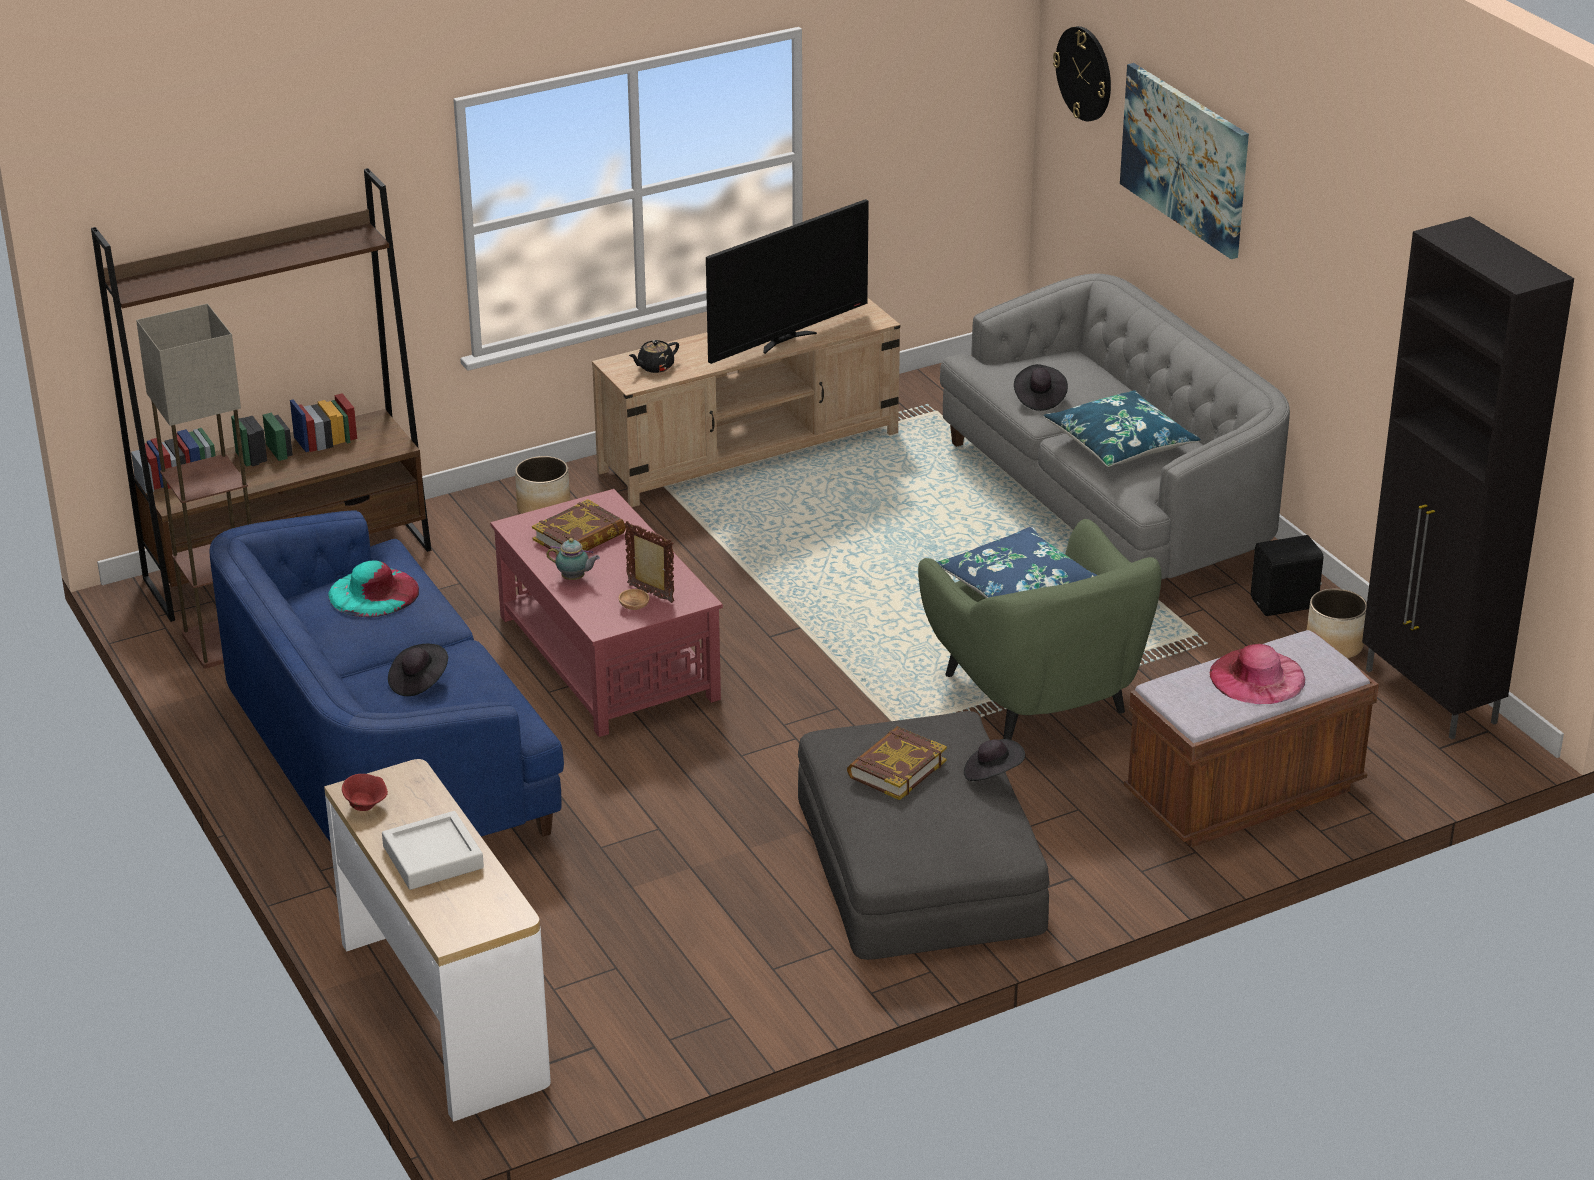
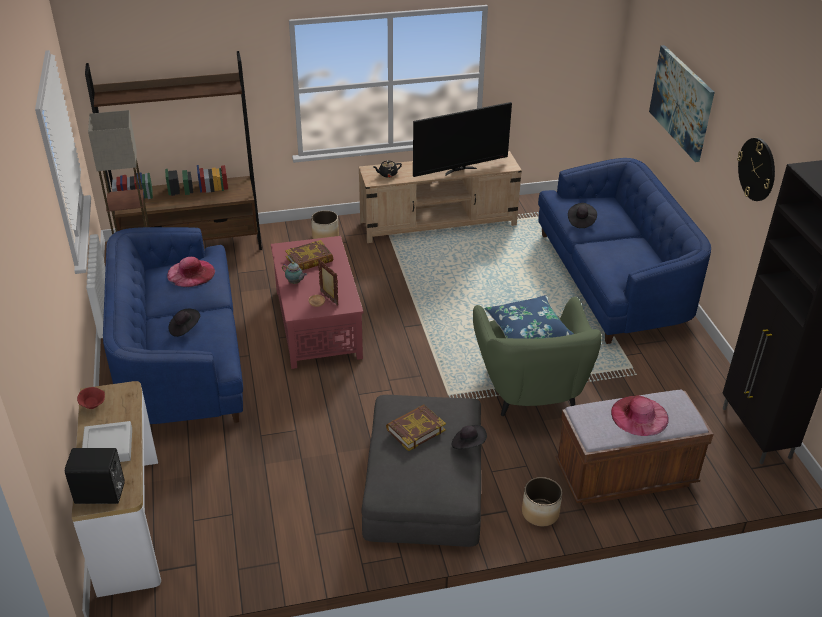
camera: 15 degrees right, 5 degrees up
(373, 592) = (191, 273): turquoise hat -> pink hat
(1084, 73) = (641, 49): wall clock -> wall clock (757, 169)
(1110, 501) = (612, 280): grey sofa -> blue sofa
(1120, 443) = (615, 254): blue pillow -> none
(1285, 604) = (688, 358): black speaker -> black speaker (101, 494)
(1334, 646) = (708, 389): planter -> planter (540, 513)

